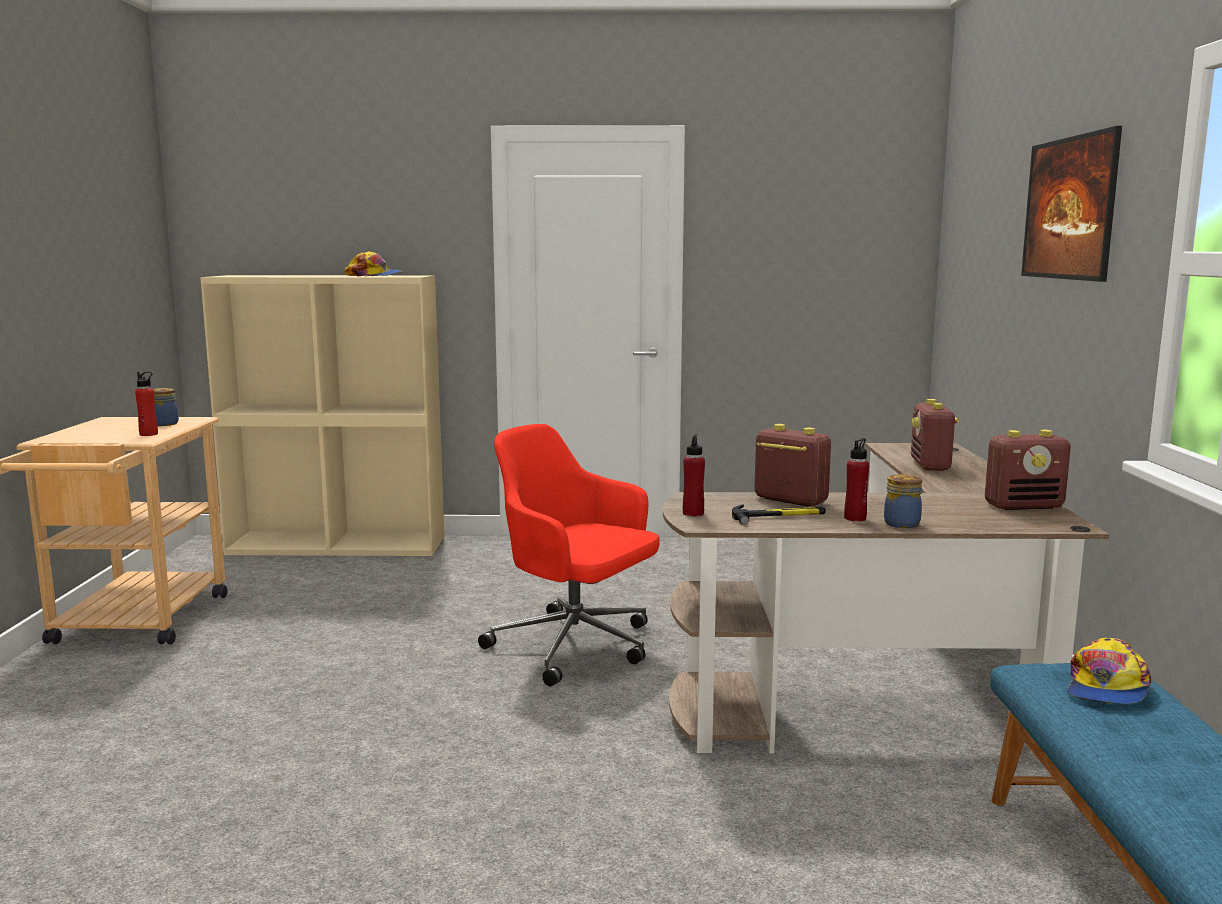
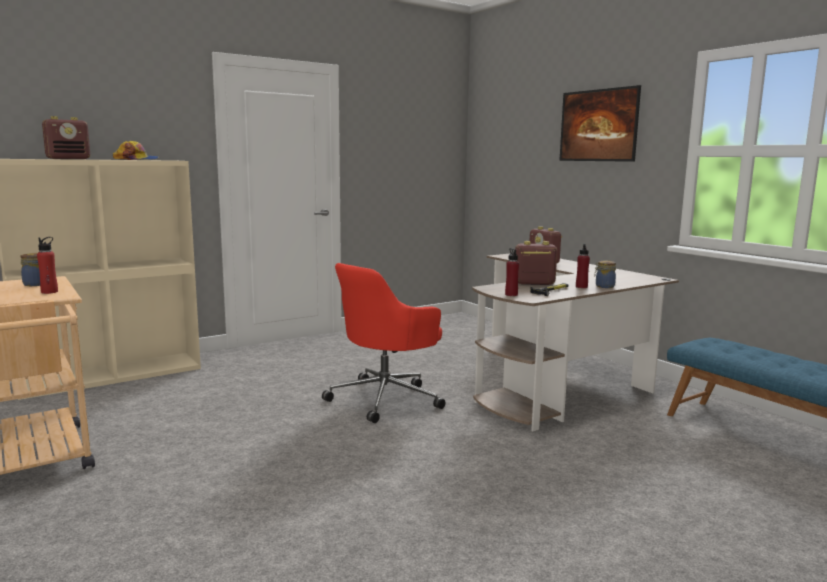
camera: 35 degrees left, 0 degrees up
(575, 646) = (386, 398): red office chair -> red office chair turned 45 degrees counterclockwise
(1024, 506) = (624, 273): radio -> radio (69, 159)
(1107, 688) = (725, 345): cap -> none

